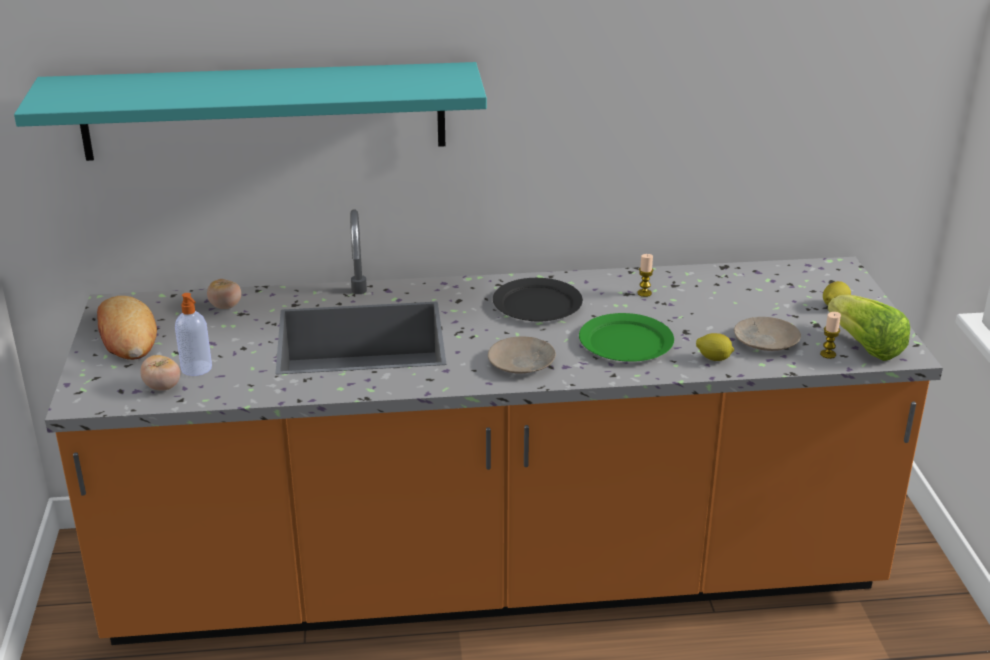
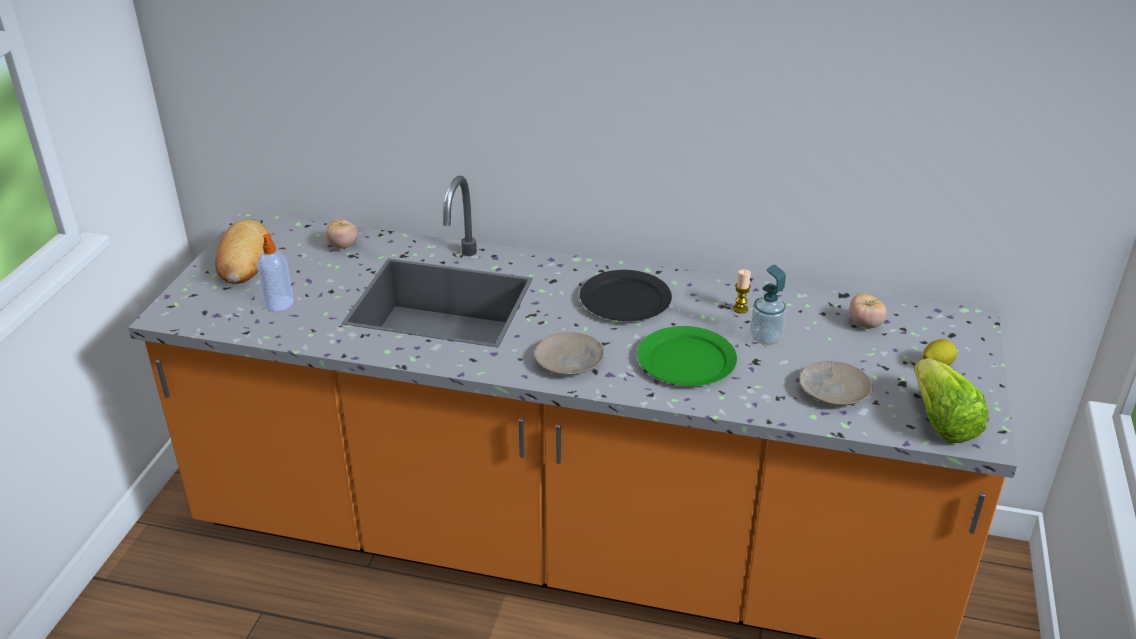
camera: 20 degrees right, 5 degrees up
(162, 387) = (240, 316): tomato -> tomato (865, 324)
(264, 111) = (392, 67): turquoise shelf -> none
(681, 312) = (765, 338): none -> soap dispenser
(714, 358) = (765, 398): lemon -> none
(828, 354) = (893, 421): candle -> none

